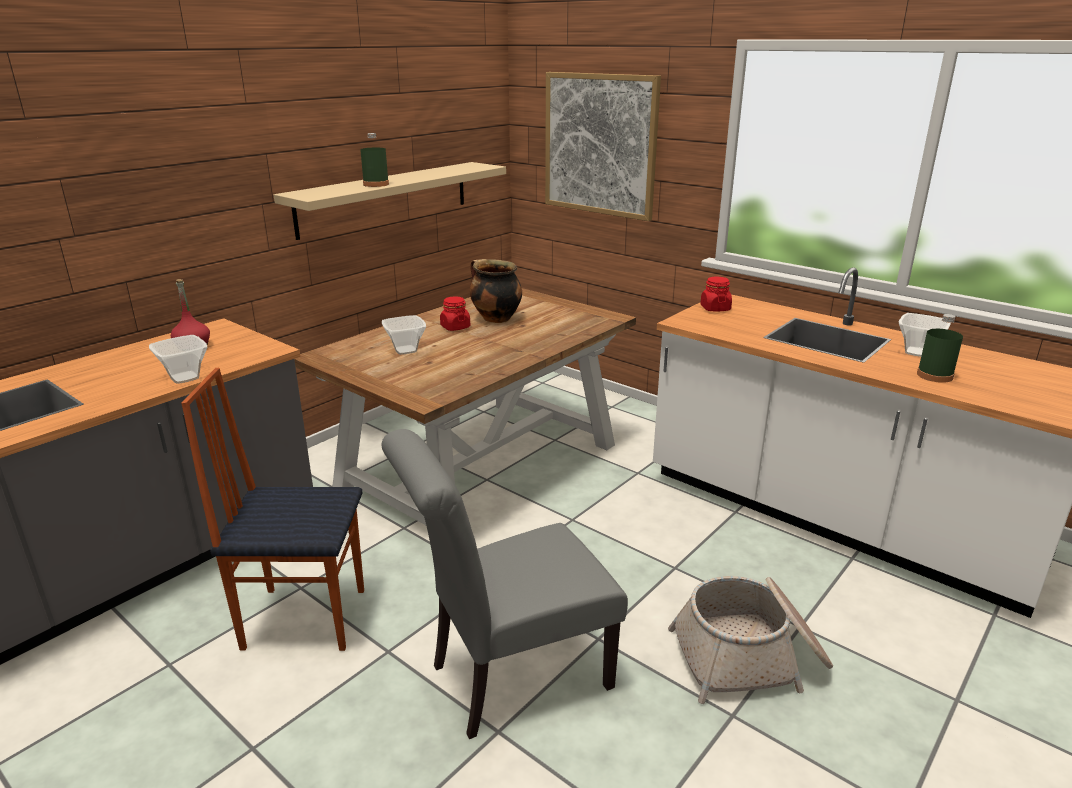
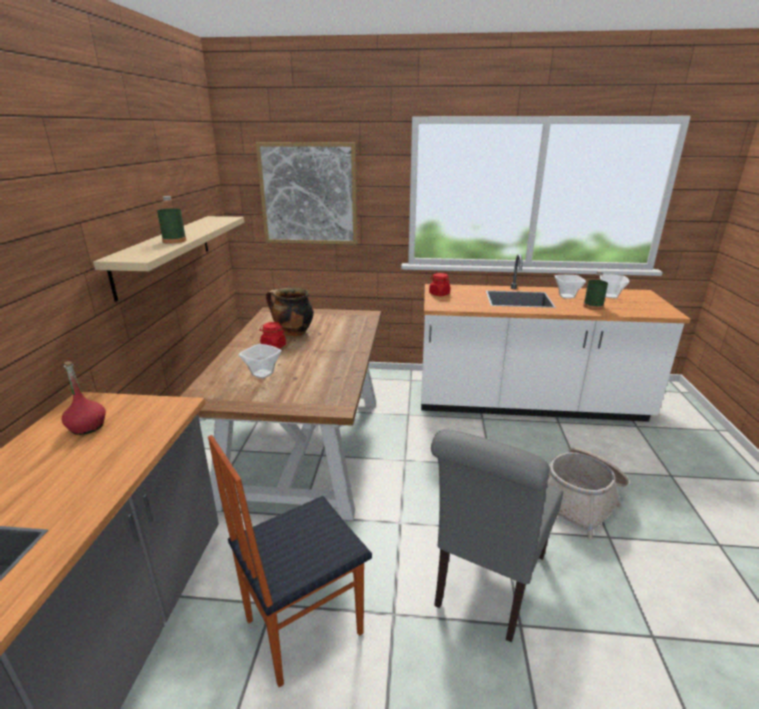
camera: 35 degrees left, 0 degrees up
(184, 378) = (130, 460): bowl -> bowl (610, 296)

